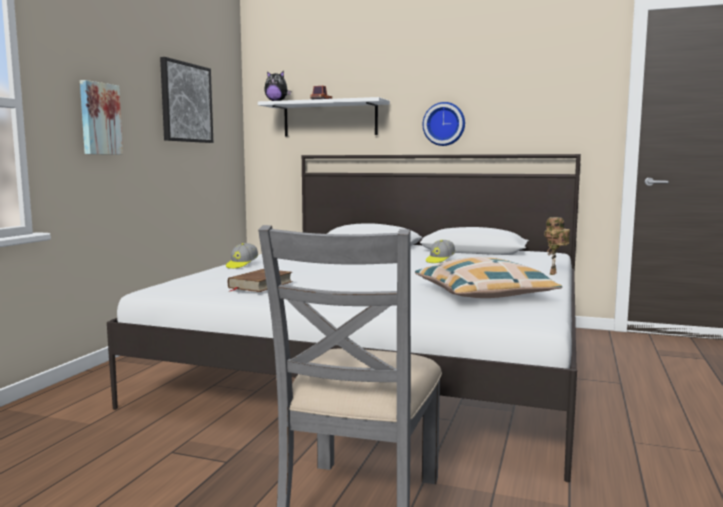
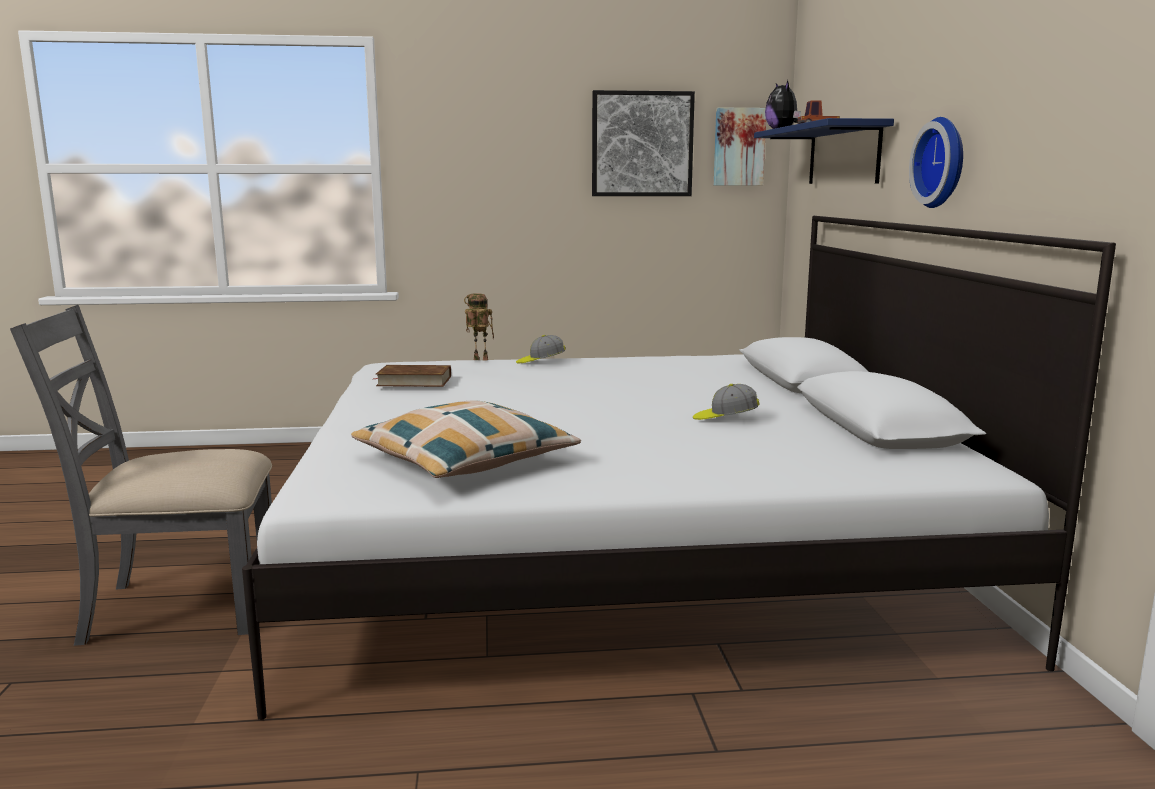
camera: 65 degrees right, 5 degrees up
(99, 119) = (482, 176): picture -> picture (738, 147)
(330, 119) = (843, 155): white shelf -> blue shelf
(554, 274) = (702, 486): toy robot -> toy robot (479, 360)

